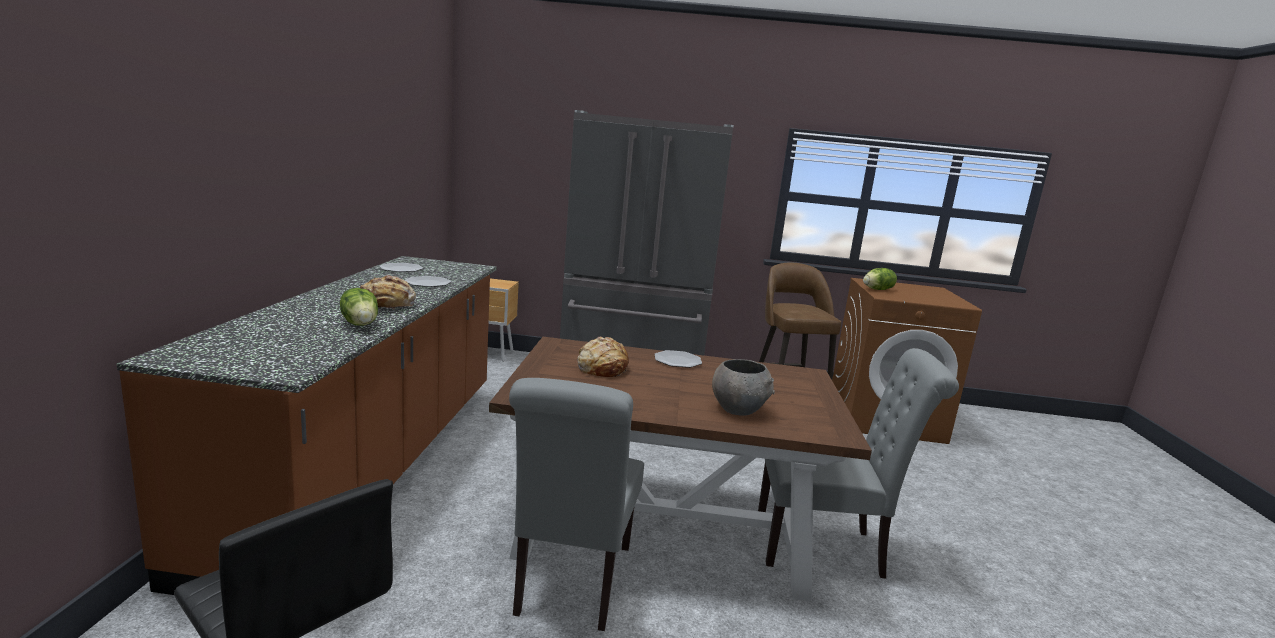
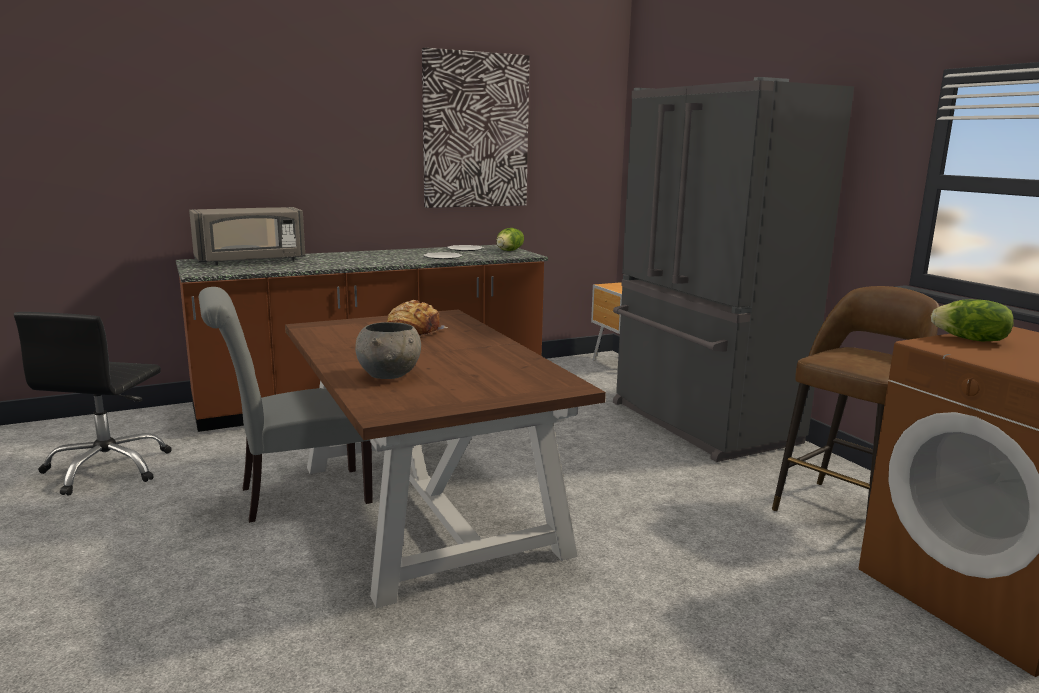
camera: 60 degrees right, 0 degrees up
(255, 335) = (251, 261): none -> grey microwave
(361, 324) = (310, 265): lettuce -> lettuce (509, 251)
(379, 132) = (475, 131): none -> picture
(387, 305) = (363, 261): bread -> none
(677, 360) = (487, 344): plate -> none
(827, 548) = (494, 602): grey chair -> none

